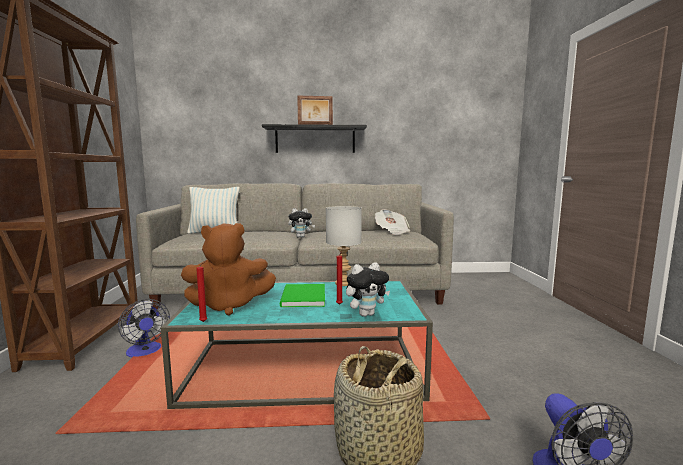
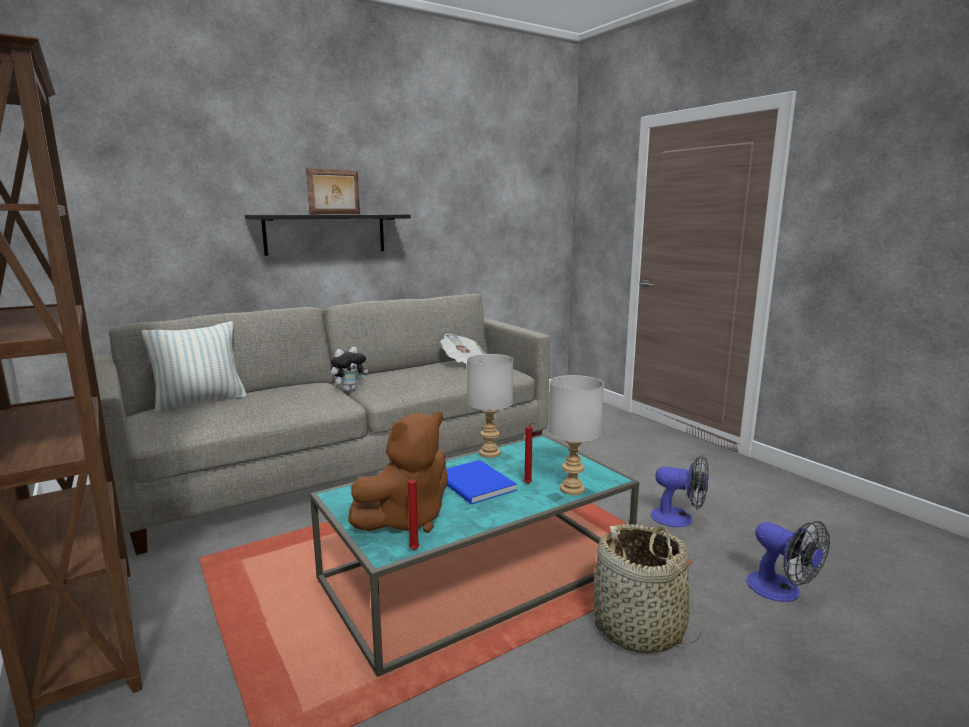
camera: 30 degrees left, 5 degrees up
(145, 352) = (230, 621): fan -> fan (679, 519)
(302, 298) = (474, 485): green book -> blue book
(366, 314) = (571, 489): plush toy -> grey table lamp

